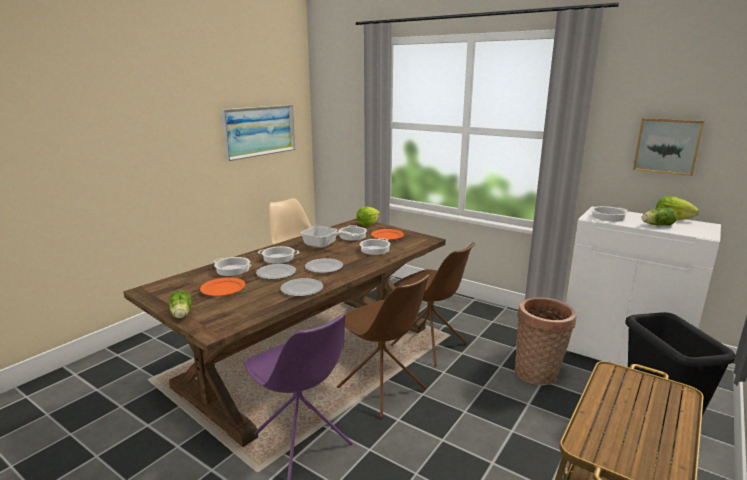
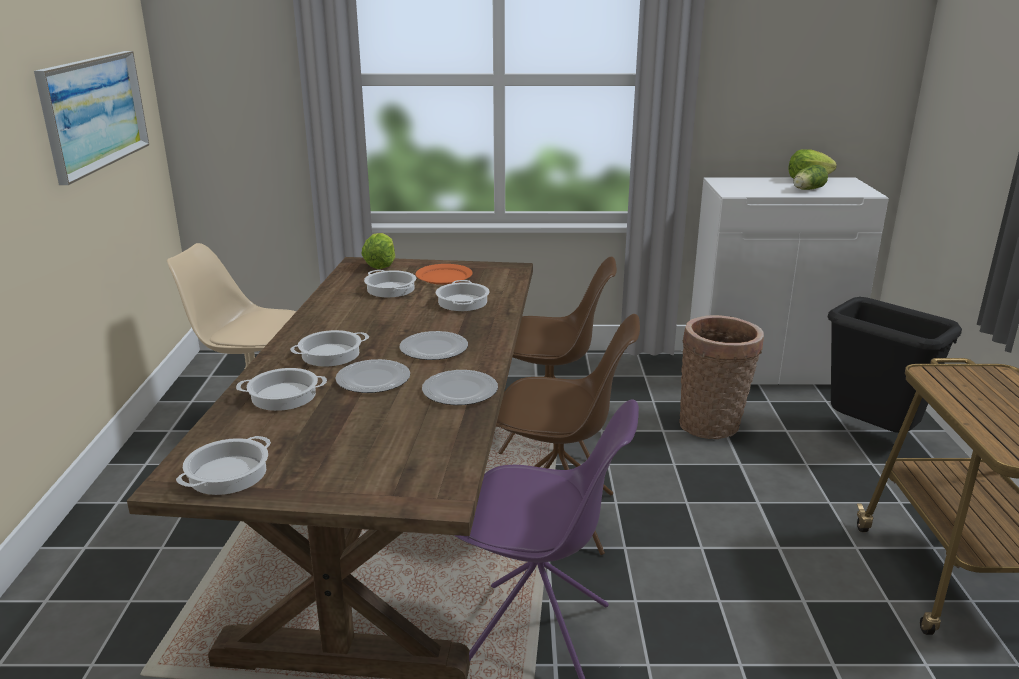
camera: 35 degrees left, 5 degrees up
(181, 315) = (334, 496): lettuce -> none
(223, 289) = (328, 431): orange plate -> none
(323, 245) = (369, 314): frying pan -> none
(608, 217) = (746, 188): cooking pot -> cooking pot (228, 473)
(667, 146) = (790, 83): picture -> none

